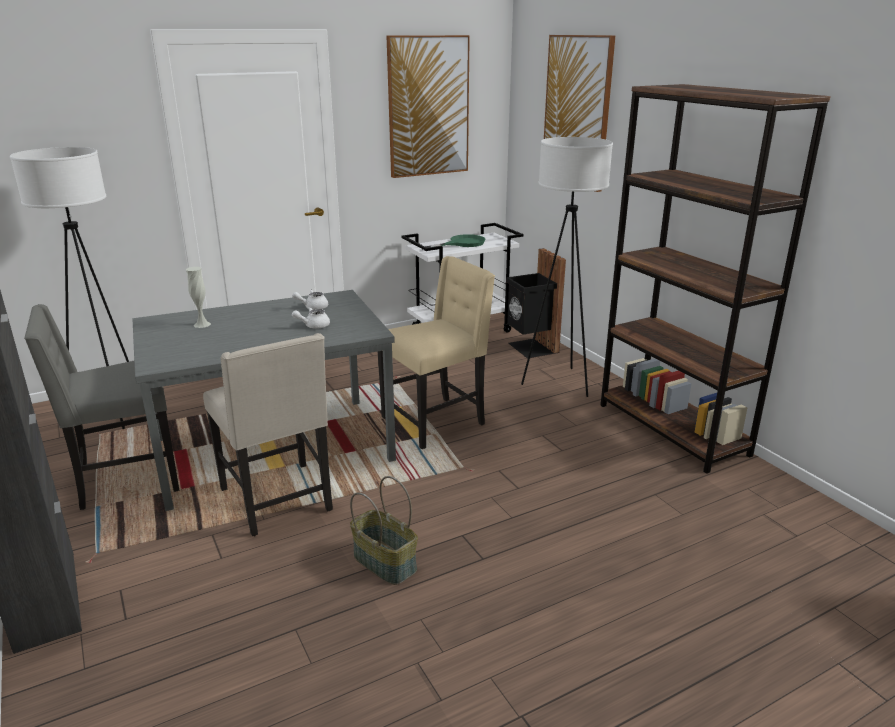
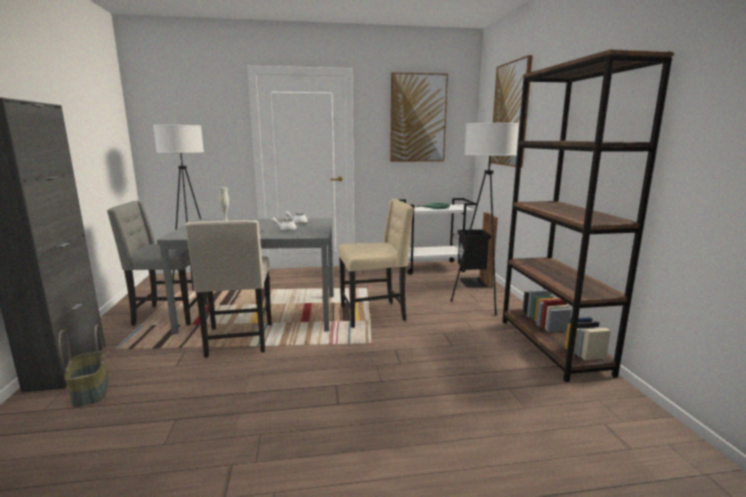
camera: 20 degrees right, 10 degrees down
(386, 562) = (270, 391): basket -> basket (91, 391)

